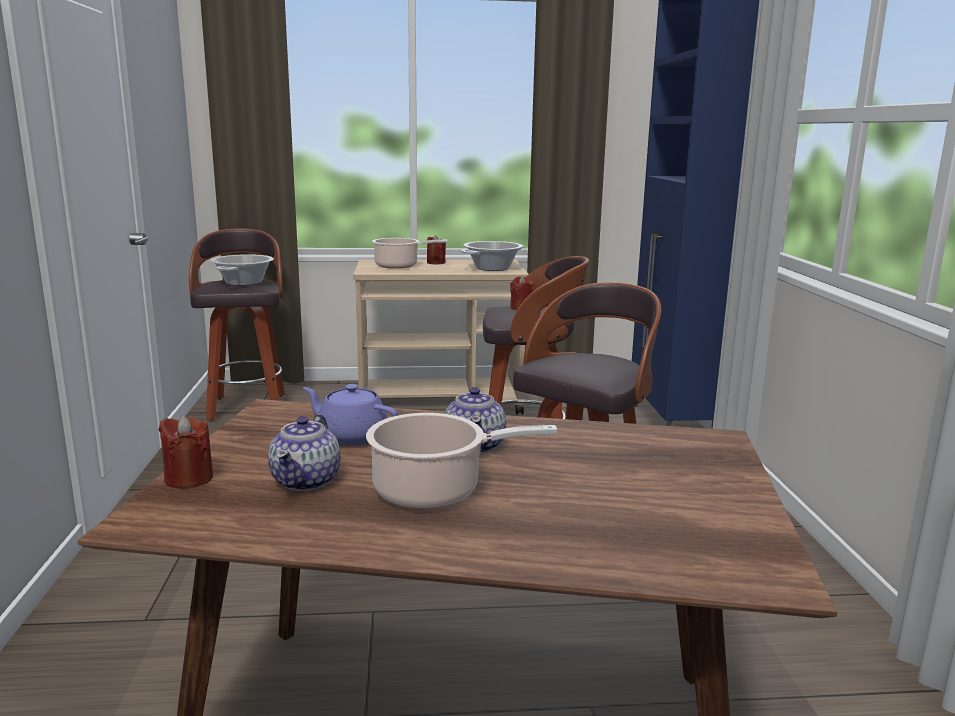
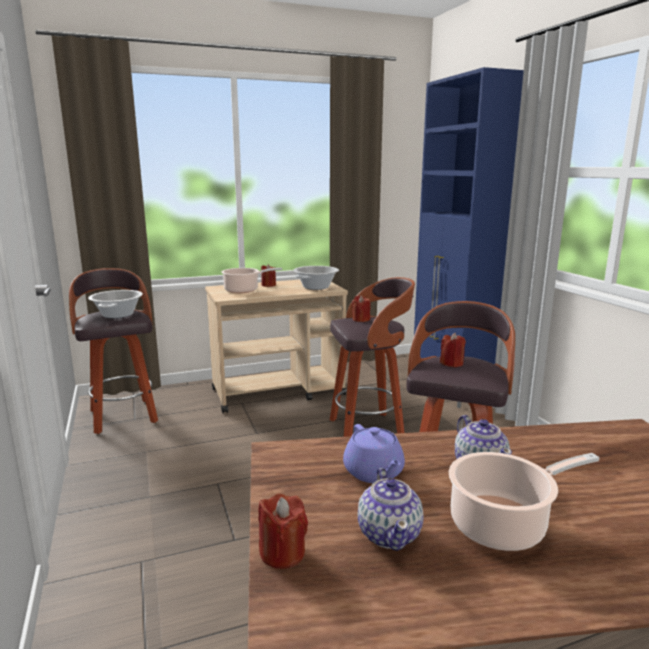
camera: 15 degrees left, 0 degrees up
(351, 436) = (374, 473): purple teapot -> purple teapot turned 120 degrees counterclockwise
(580, 359) = (452, 363): none -> red candle

